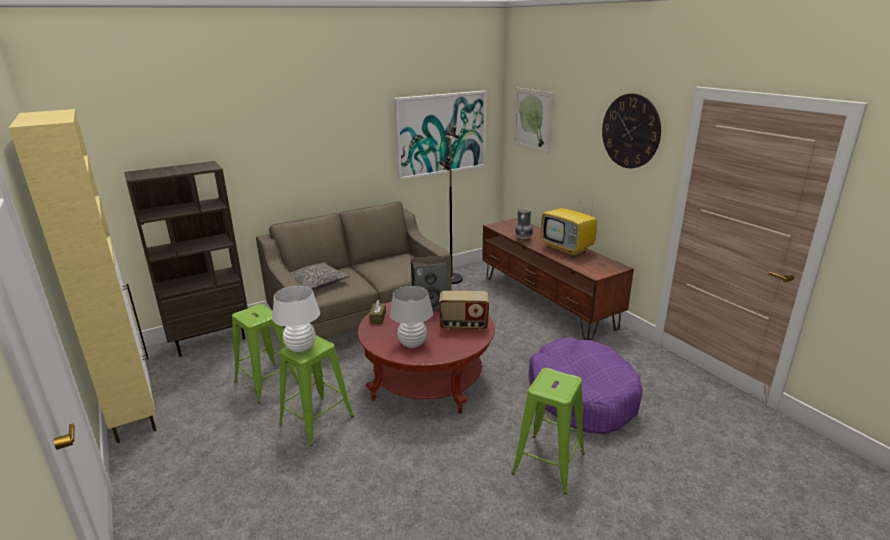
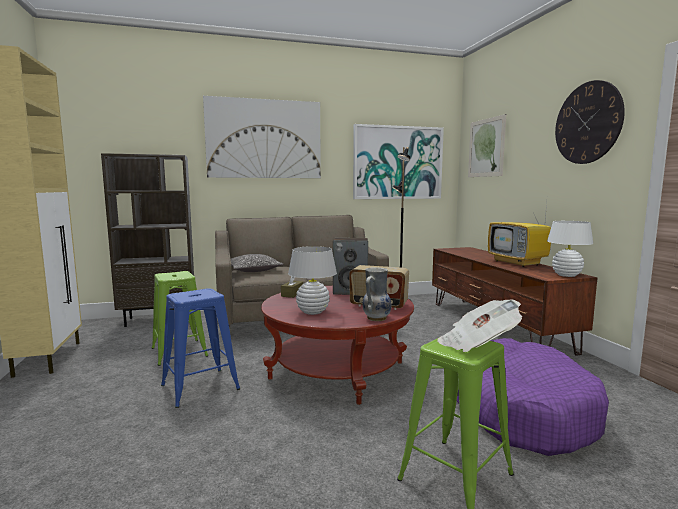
camera: 15 degrees right, 15 degrees down
(298, 127) = (264, 139): none -> picture
(300, 348) = (188, 294): white table lamp -> white table lamp (566, 275)
(316, 421) = (199, 387): green stool -> blue stool
(523, 239) = (470, 256): vase -> vase (376, 318)
(565, 381) = (477, 344): none -> newspaper

